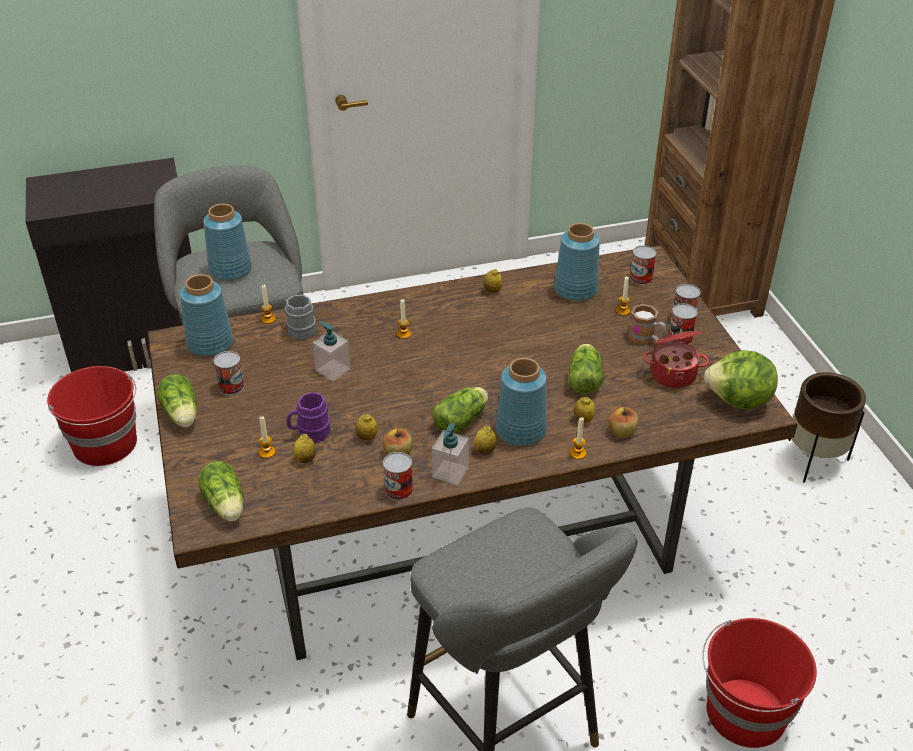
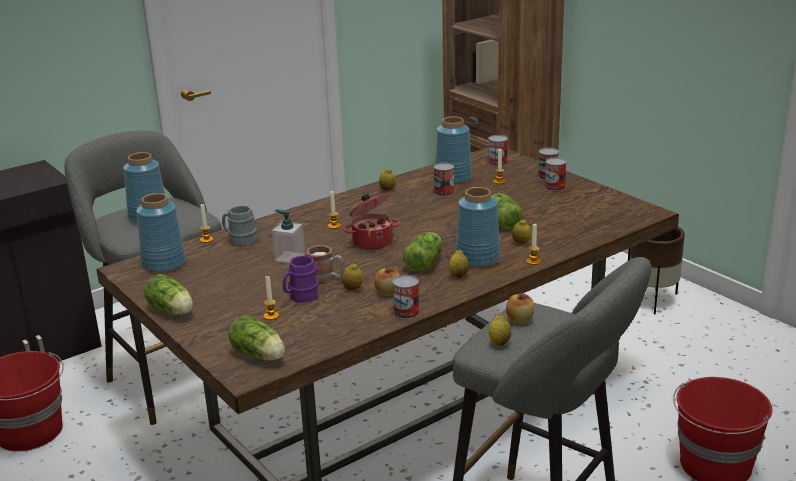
camera: 20 degrees left, 15 degrees down
(231, 386) = (205, 284): can -> can (444, 192)
(305, 459) = (310, 312): lemon -> lemon (499, 343)
(450, 472) = (441, 293): soap dispenser -> none
(622, 432) = (556, 243): apple -> apple (519, 320)
(646, 338) = (530, 192): mug -> mug (326, 278)
(673, 374) = (567, 206): cooking pot -> cooking pot (372, 242)
(738, 401) = (627, 210): lettuce -> none

